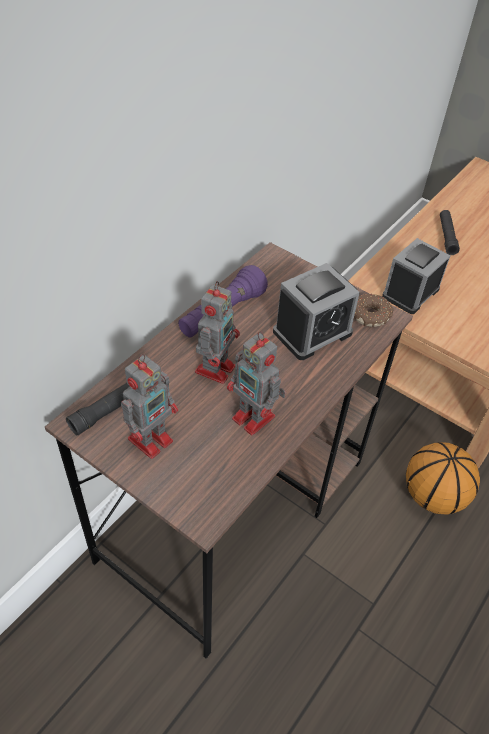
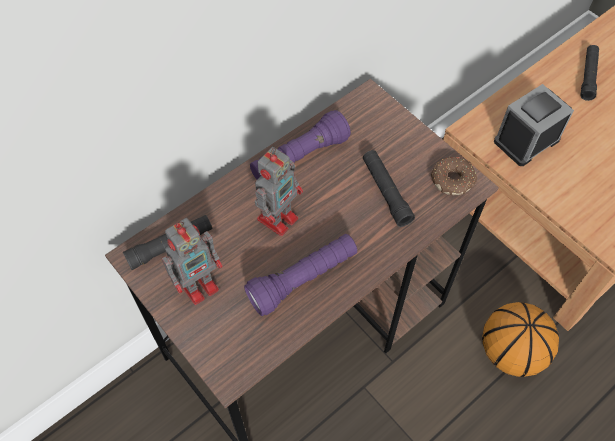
camera: 15 degrees right, 10 degrees up
(255, 419) = (303, 279): toy robot -> purple flashlight
(312, 332) = (386, 192): alarm clock -> black flashlight

